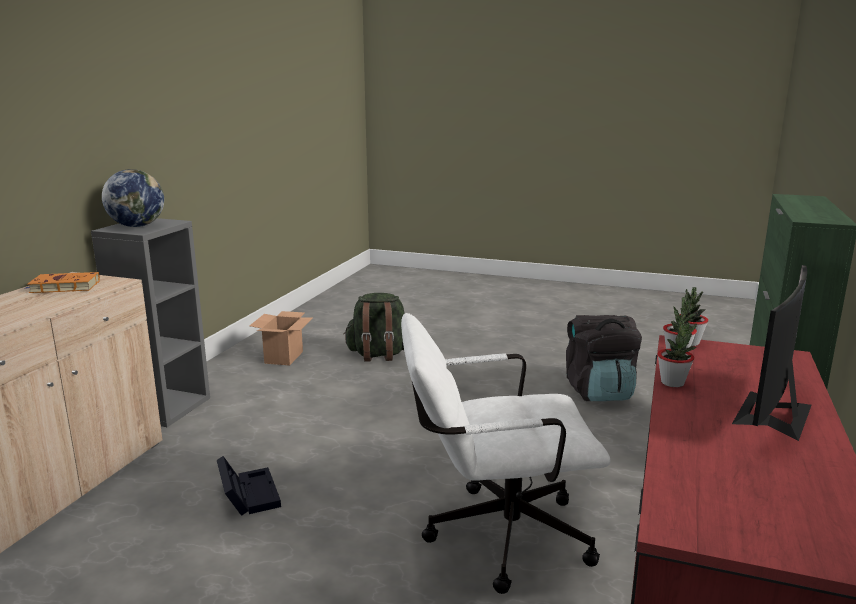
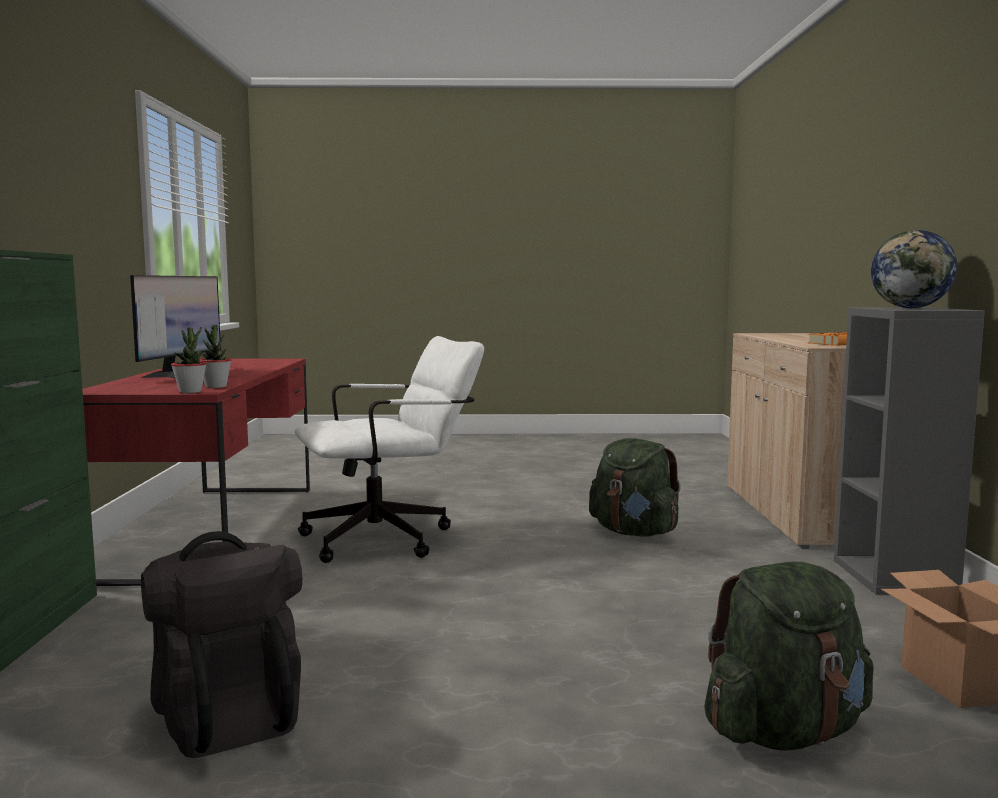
camera: 160 degrees right, 10 degrees down
(248, 494) = (634, 532): black storage box -> green backpack
(672, 383) = (240, 378): potted plant -> none

